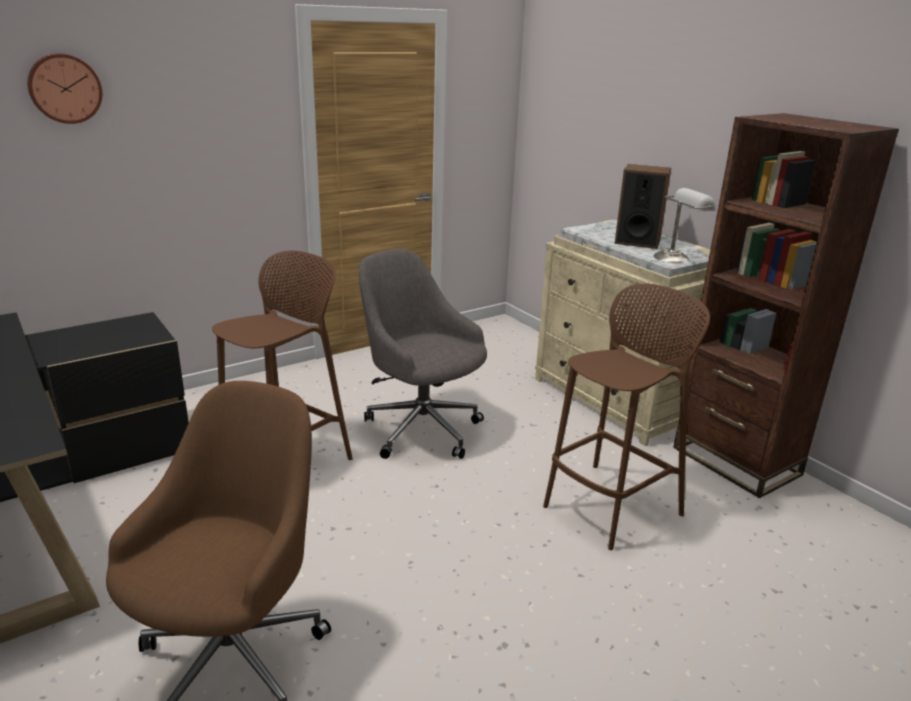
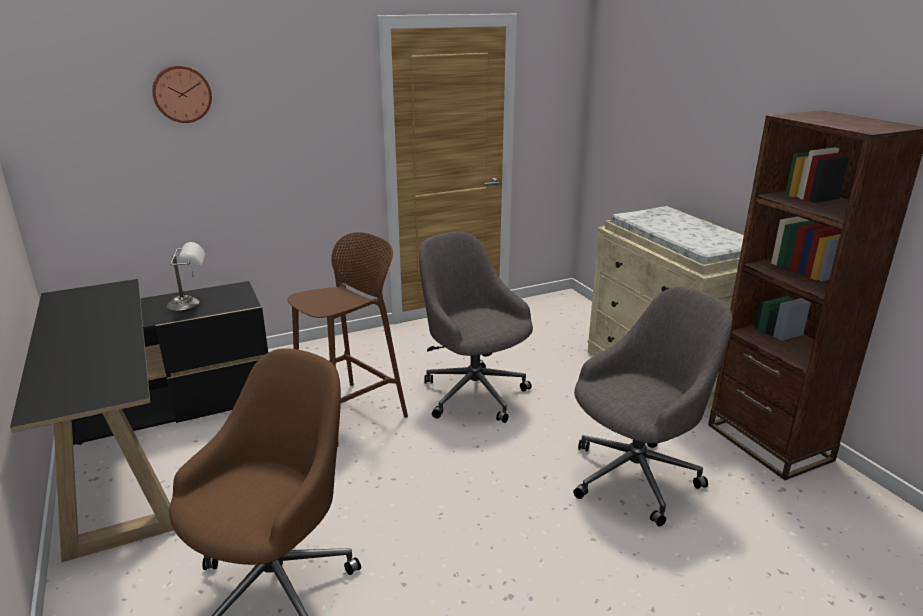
camera: 10 degrees right, 0 degrees up
(610, 506) = (634, 477): brown stool -> grey office chair
(637, 242) = (681, 229): speaker -> none
(676, 256) = (715, 244): white table lamp -> white table lamp (190, 302)

